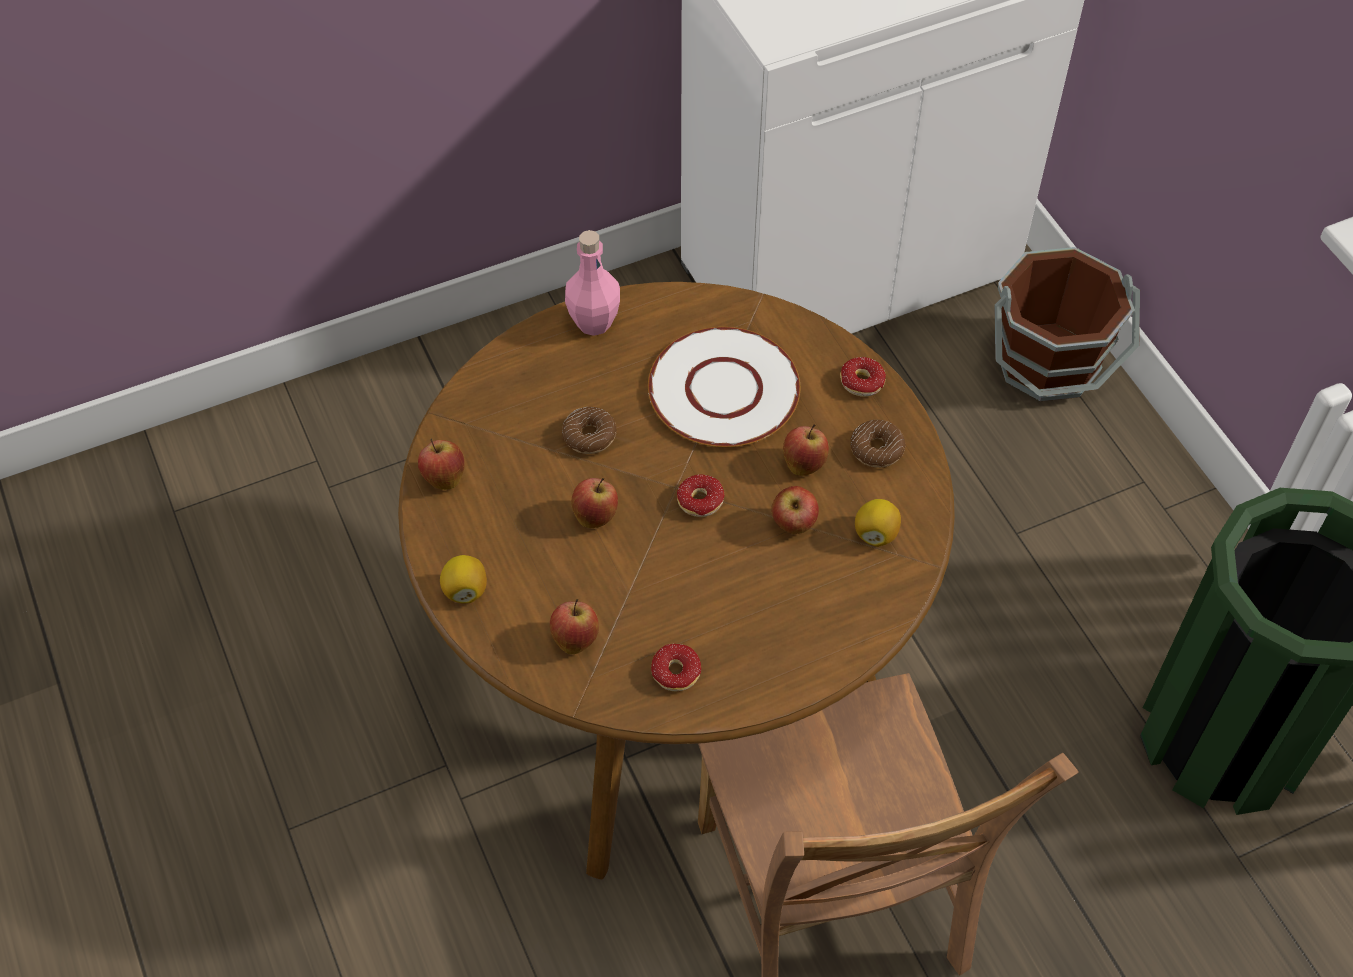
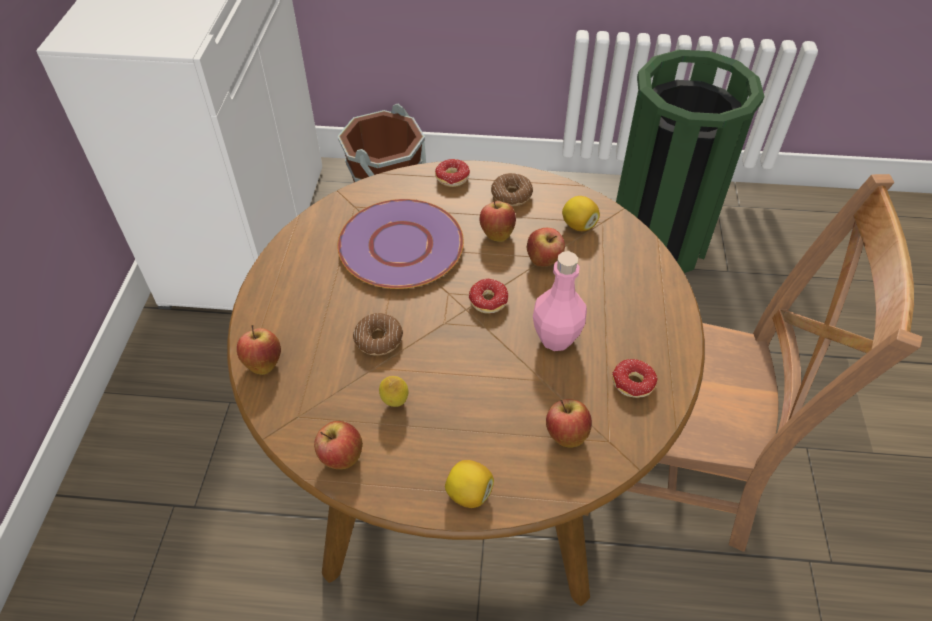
camera: 60 degrees left, 5 degrees down
(525, 487) = (395, 403): none -> lemon
(594, 322) = (274, 289): pink bottle -> pink bottle (556, 338)
(595, 516) = (457, 369): apple -> apple (263, 363)
(723, 389) = (400, 245): white plate -> purple plate

